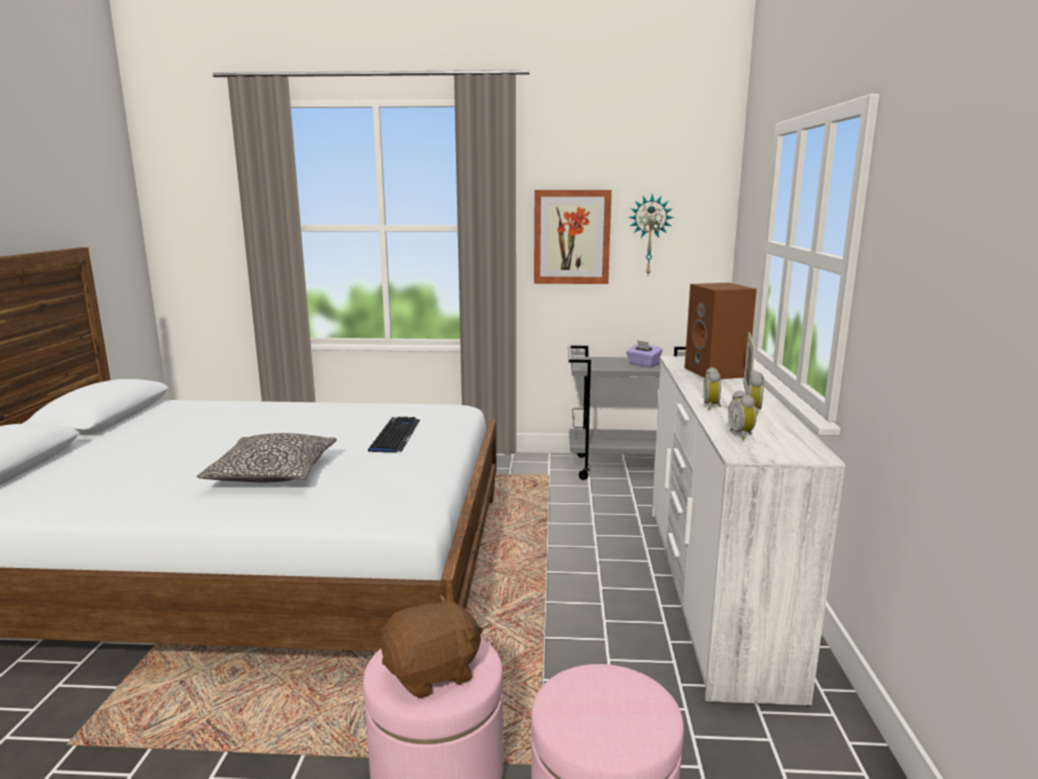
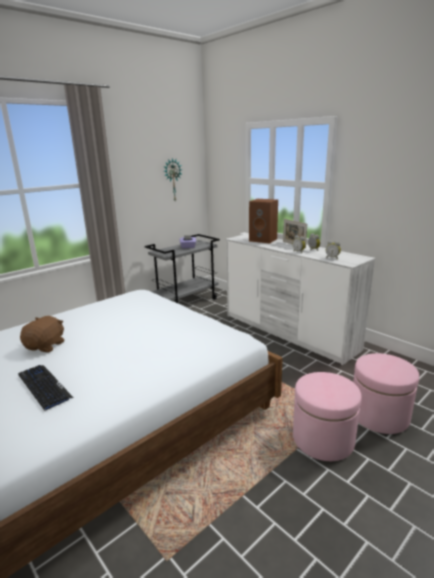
camera: 45 degrees left, 5 degrees up
(273, 473) = (137, 354): pillow -> none
(395, 436) = (148, 314): keyboard -> keyboard (44, 387)
(432, 673) = (334, 389): brown plush toy -> brown plush toy (46, 346)
(571, 237) = (137, 185): picture -> none

